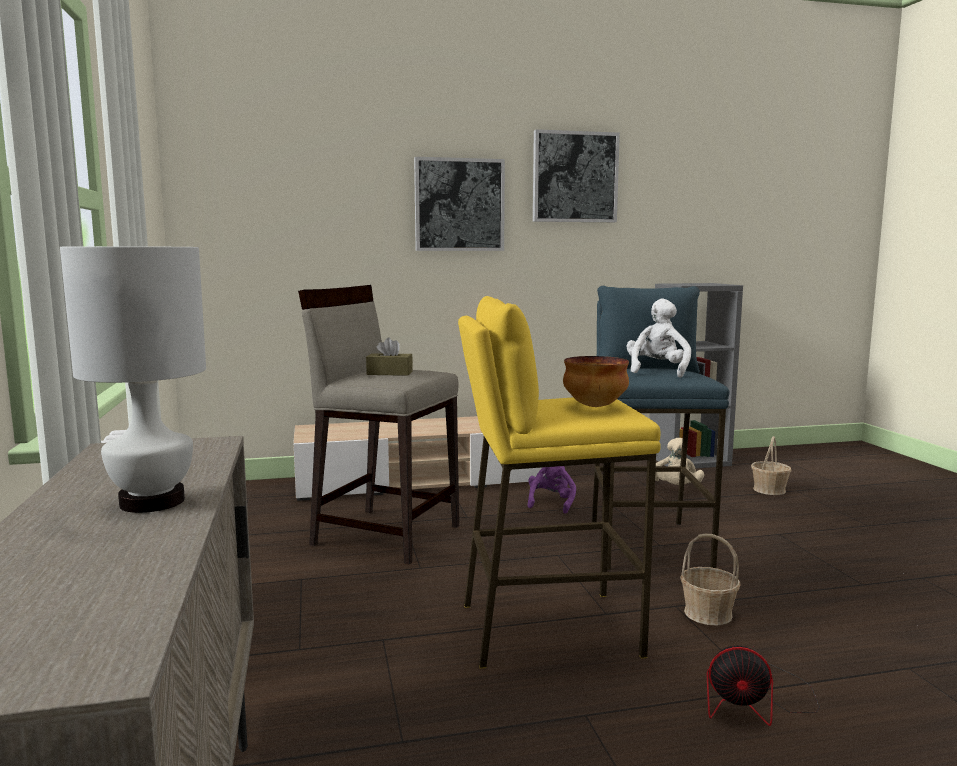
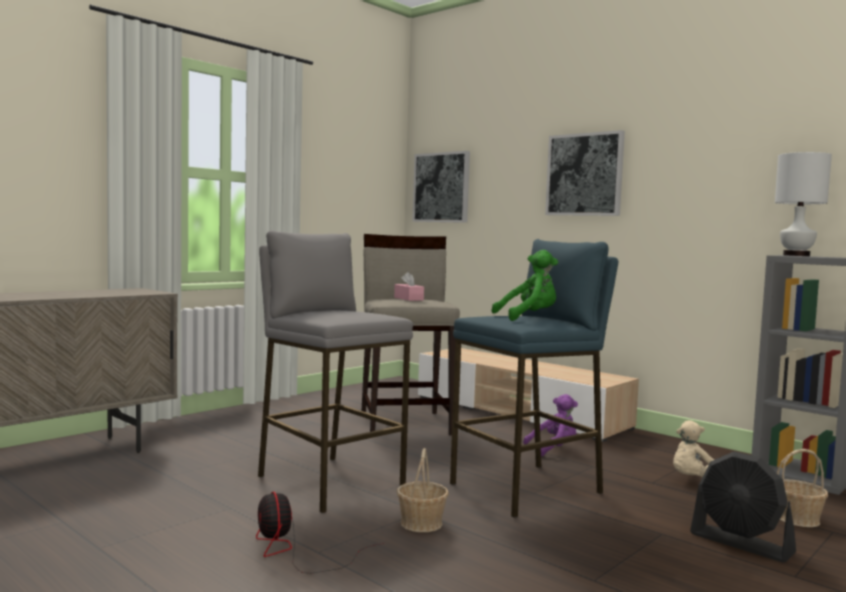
camera: 55 degrees right, 5 degrees down
(151, 502) = (58, 295): white table lamp -> white table lamp (795, 255)
(389, 373) = (408, 299): brown tissue box -> pink tissue box
(547, 628) = (329, 482): yellow stool -> grey stool
(574, 177) = (695, 141): picture -> picture (441, 187)
(595, 406) = (344, 314): bowl -> none
(657, 371) = (529, 317): white plush toy -> green plush toy
(807, 519) = (741, 543): none -> black fan

